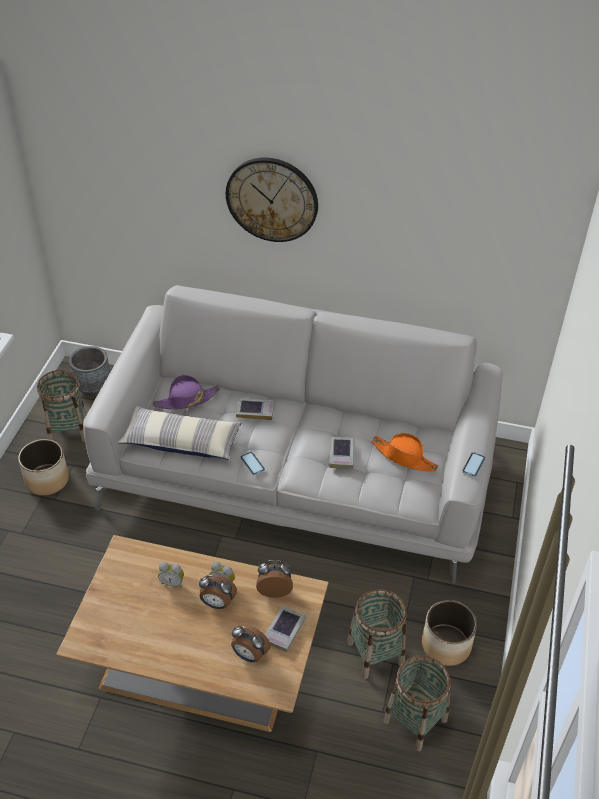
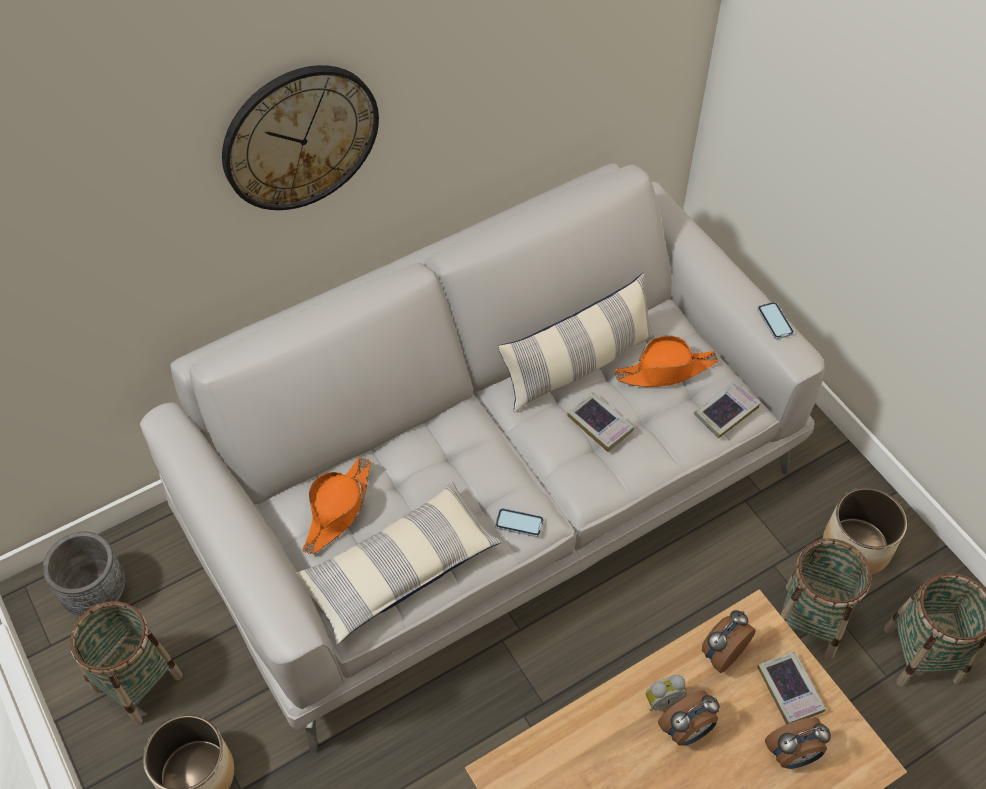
camera: 45 degrees left, 10 degrees up
(172, 582) = (608, 756): alarm clock -> none
(186, 400) = (338, 509): purple hat -> orange hat
(255, 411) = (439, 452): book -> book (726, 412)
(365, 425) = (578, 365): none -> pillow

